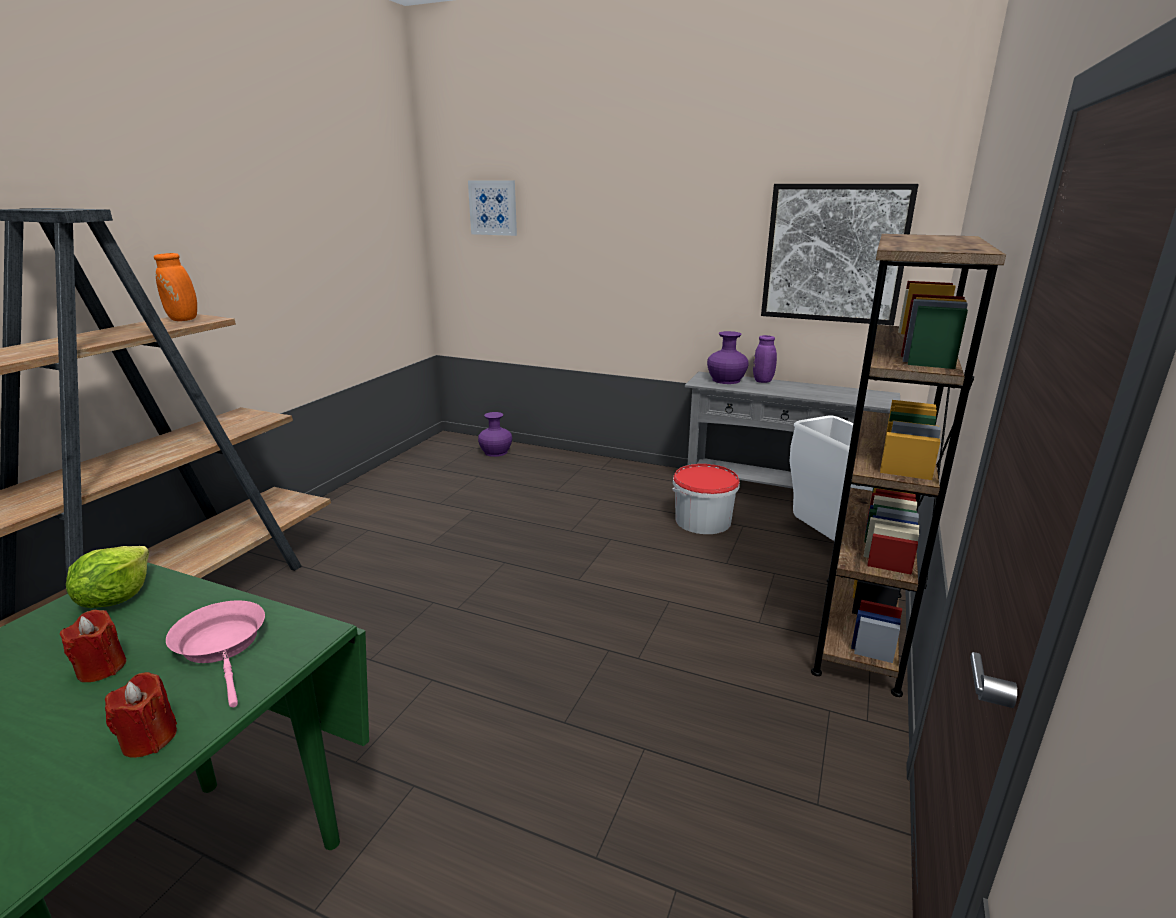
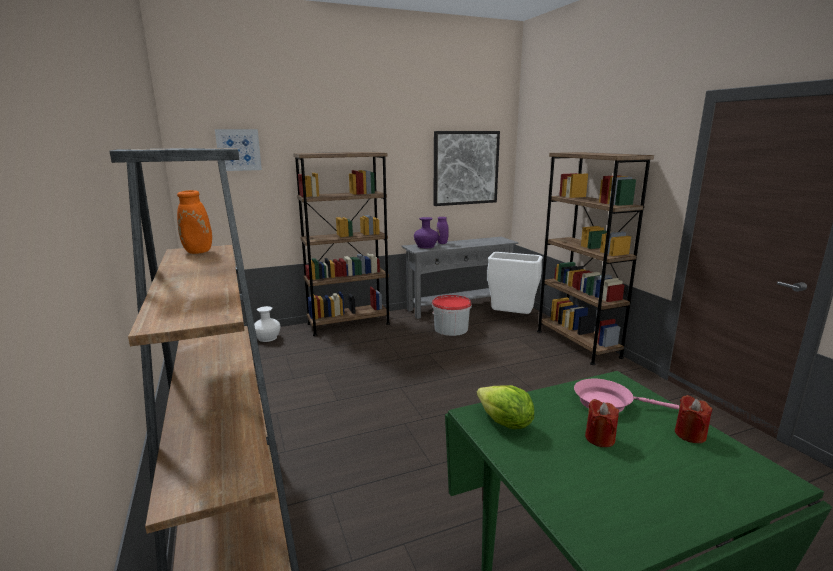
camera: 45 degrees left, 5 degrees down
(495, 452) = (267, 338): purple vase -> white vase
(596, 466) = (348, 324): none -> brown bookcase

